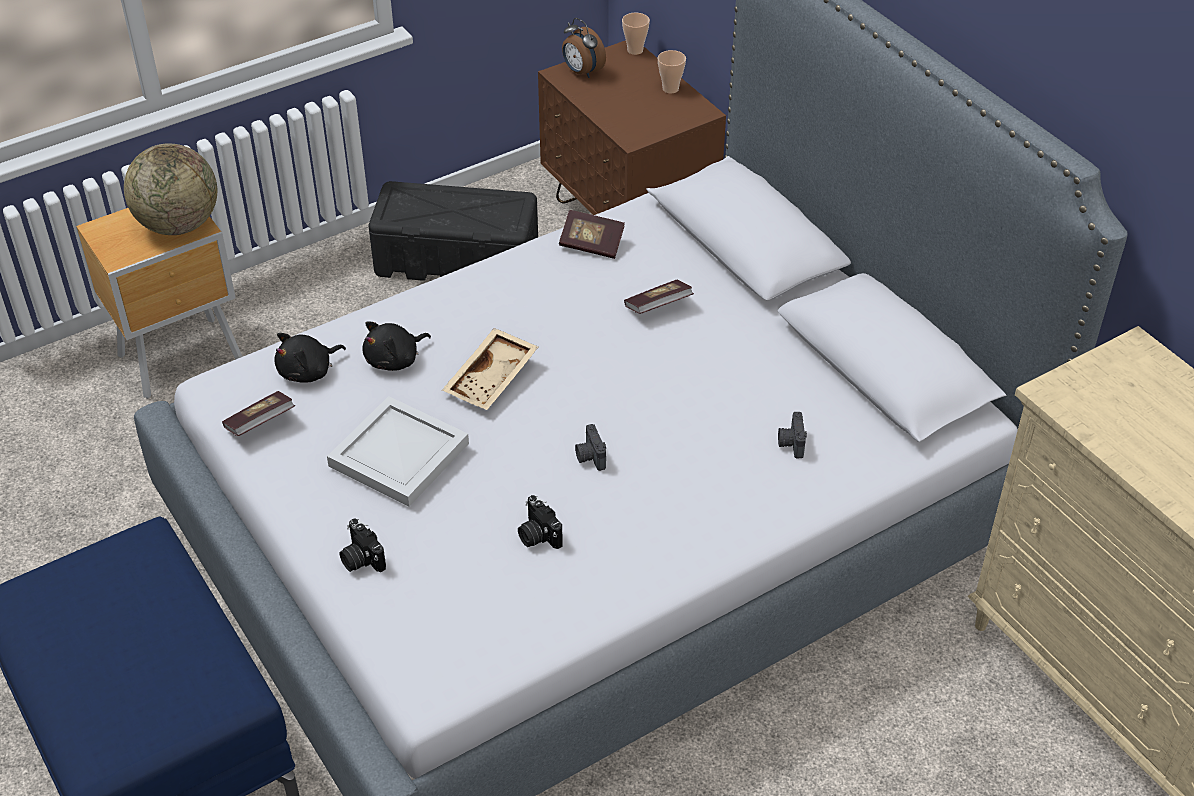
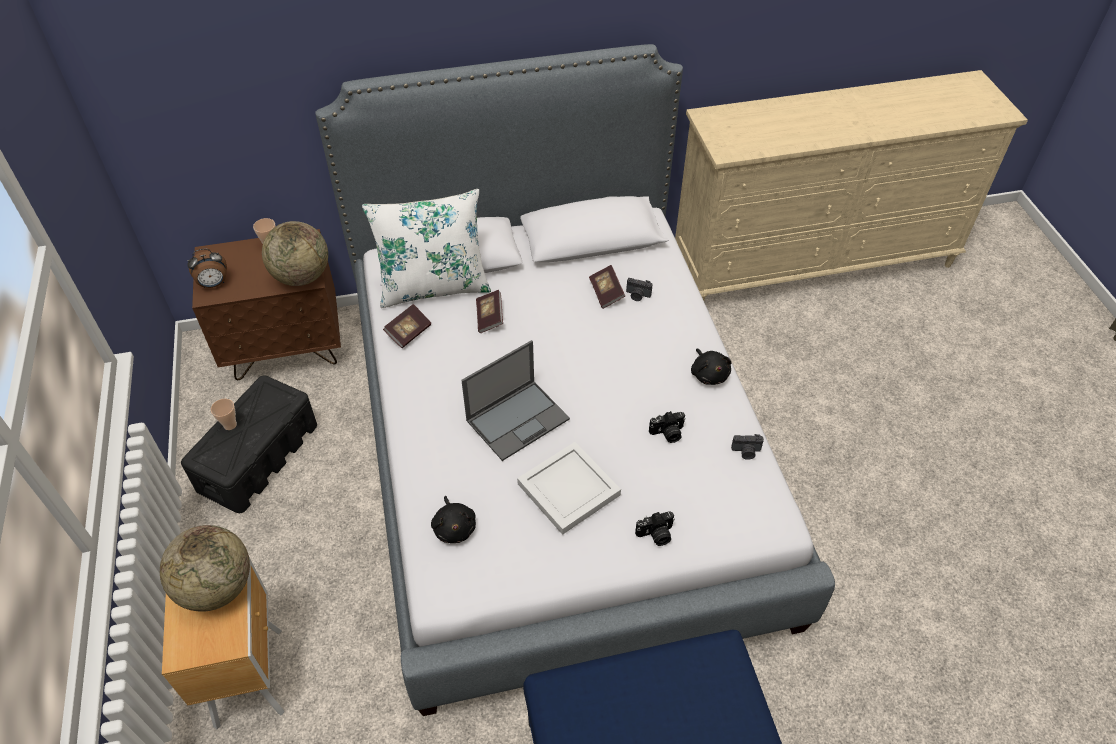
camera: 70 degrees left, 5 degrees up
(260, 424) = (497, 570): book -> book (606, 293)
(395, 360) = (468, 471): black plush toy -> black plush toy (709, 374)
(493, 379) = (518, 419): beige tray -> laptop
(590, 457) = (610, 389): camera -> camera (746, 452)
(634, 129) = (301, 276): none -> globe
(635, 50) = (211, 250): cup -> cup (230, 425)
(685, 241) = (434, 286): none -> white pillow

